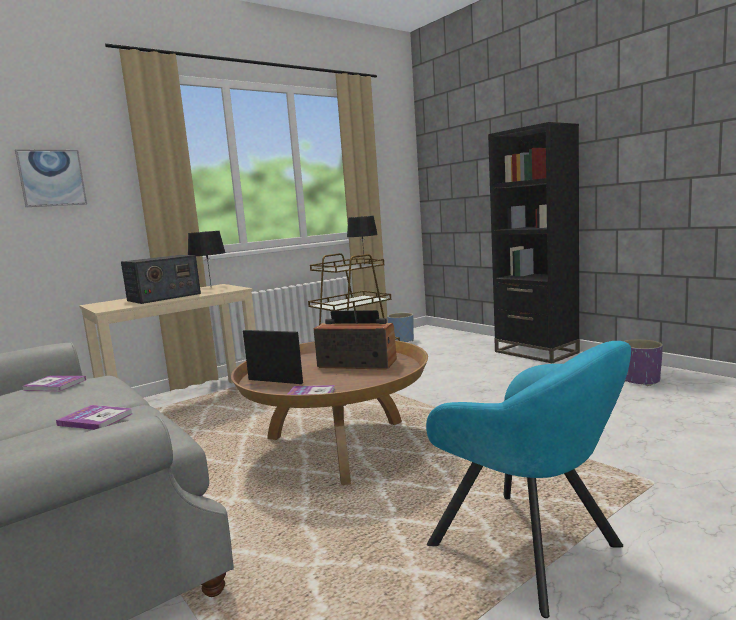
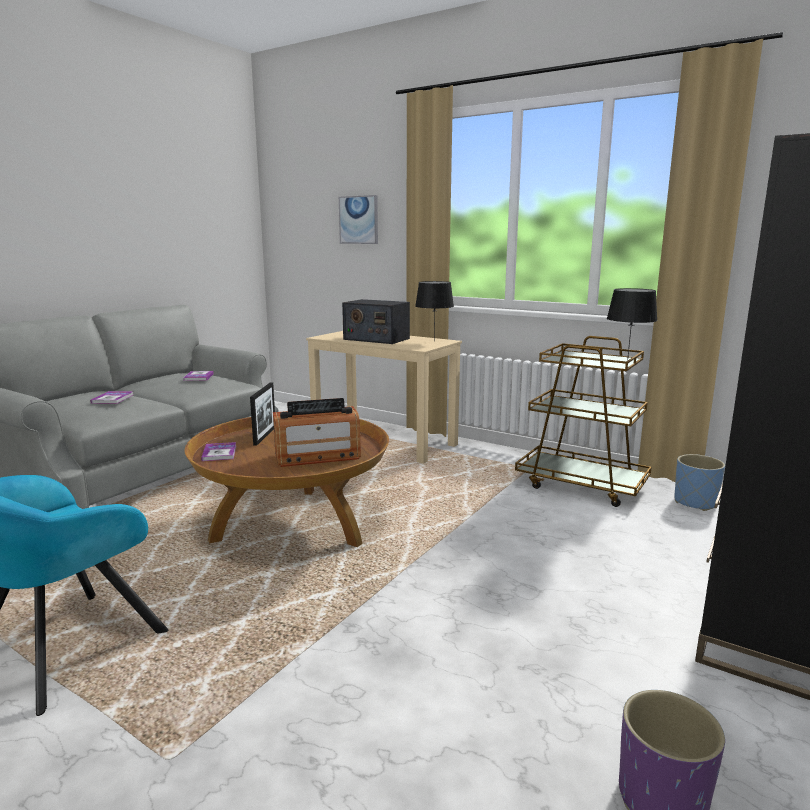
camera: 70 degrees right, 5 degrees up
(357, 363) = (317, 456): radio -> radio turned 75 degrees clockwise

